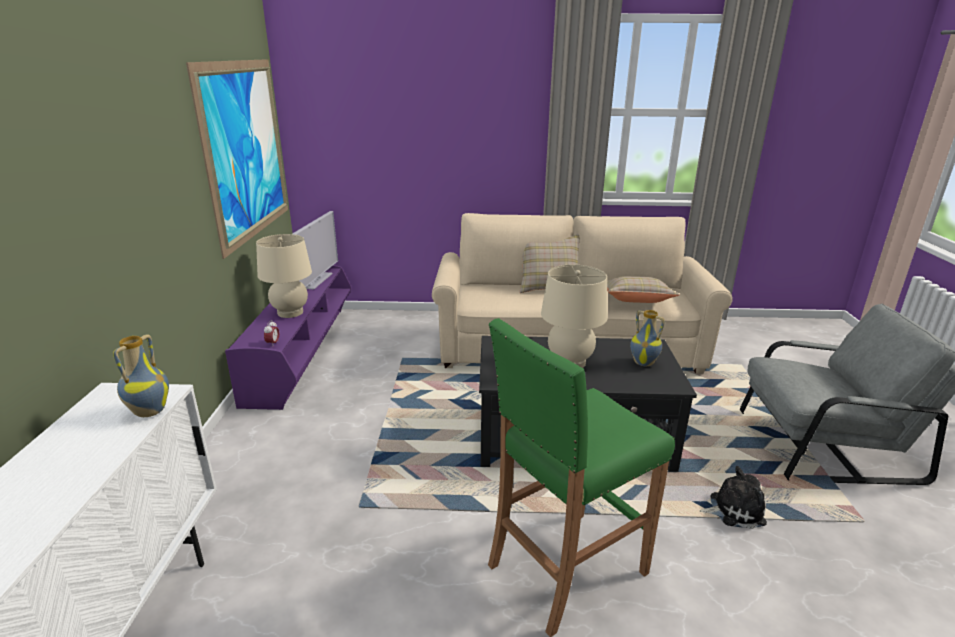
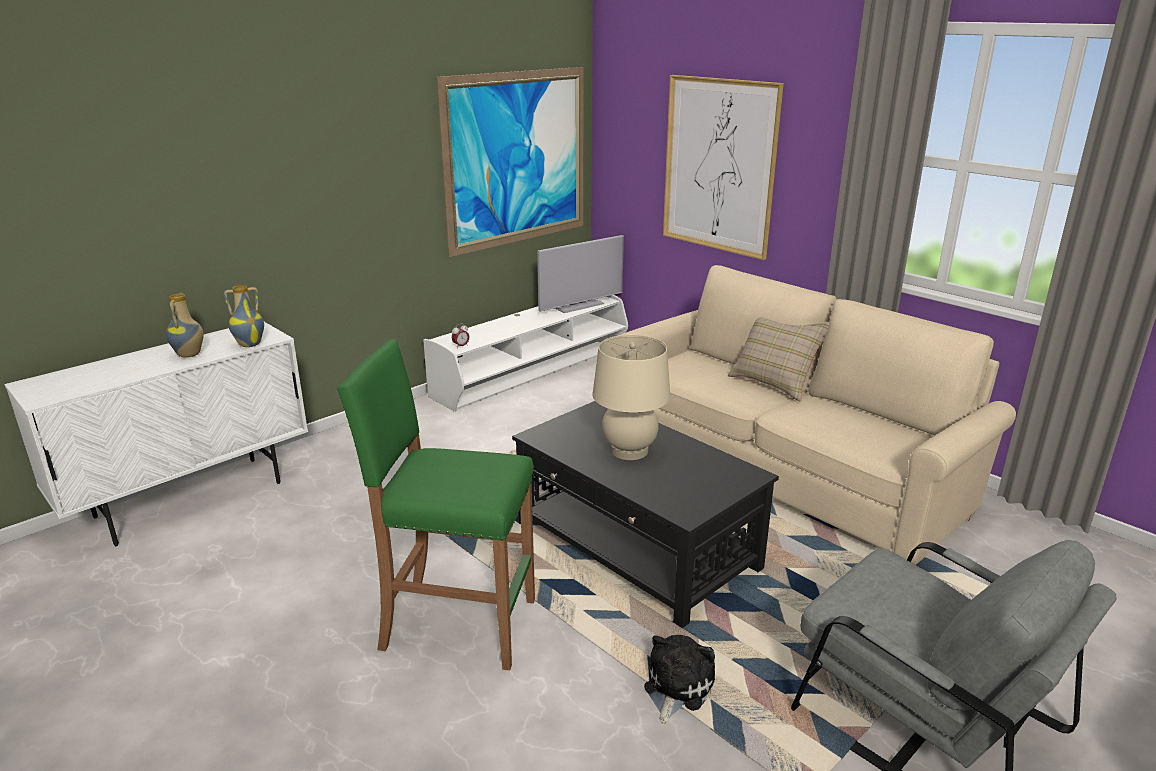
camera: 45 degrees right, 0 degrees up
(290, 312) = (513, 326): beige table lamp -> none
(304, 352) = (533, 374): purple tv stand -> white tv stand
(428, 136) = (719, 166): none -> picture
(635, 302) = (846, 433): beige pillow -> none
(644, 363) = (701, 483): vase -> vase (190, 355)
(732, 509) = (676, 688): plush toy -> plush toy turned 105 degrees counterclockwise

